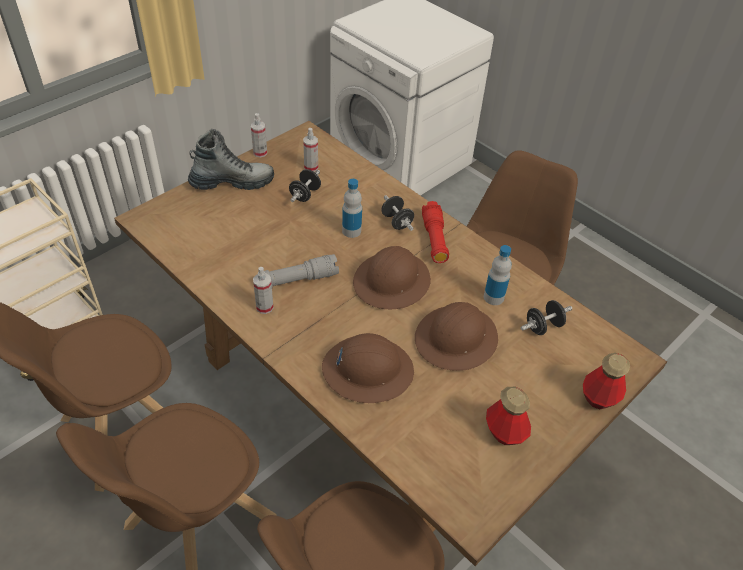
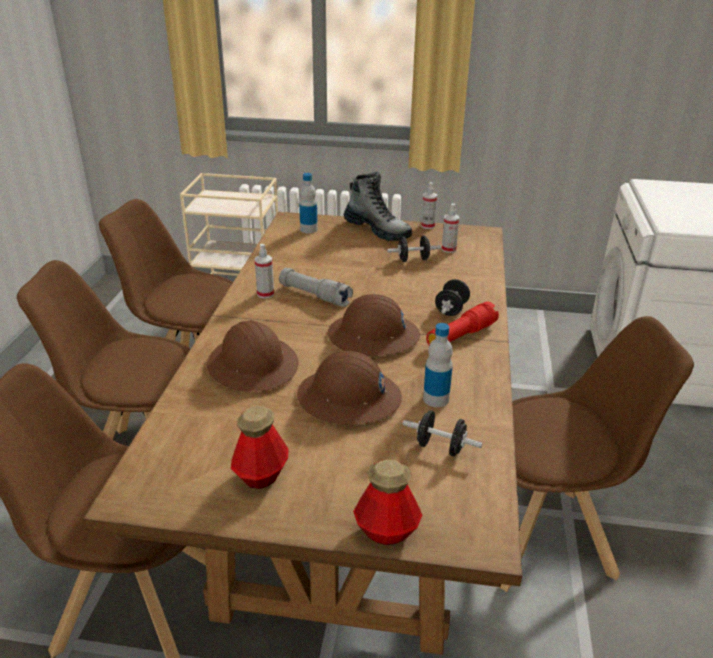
camera: 55 degrees right, 15 degrees down
(351, 231) = (405, 294): bottle -> bottle (308, 229)

